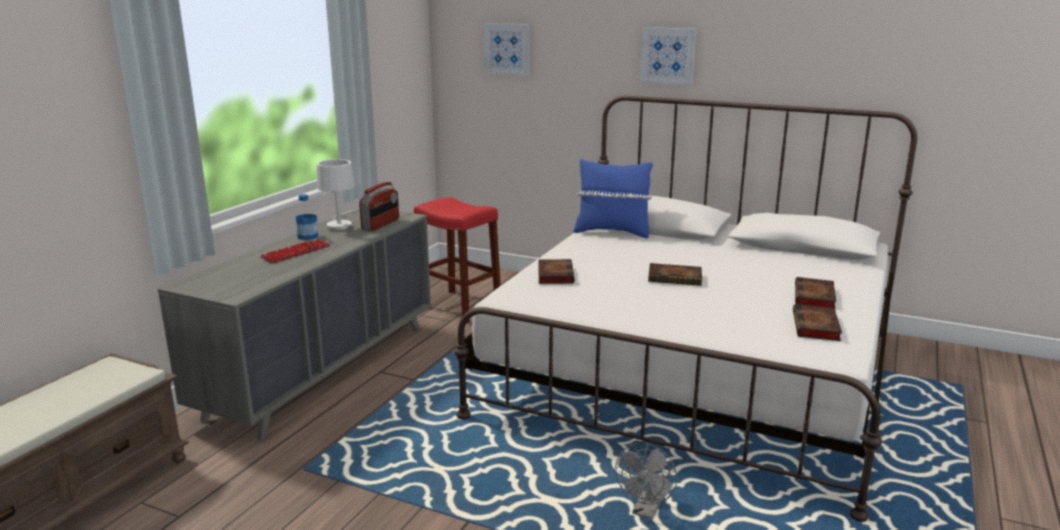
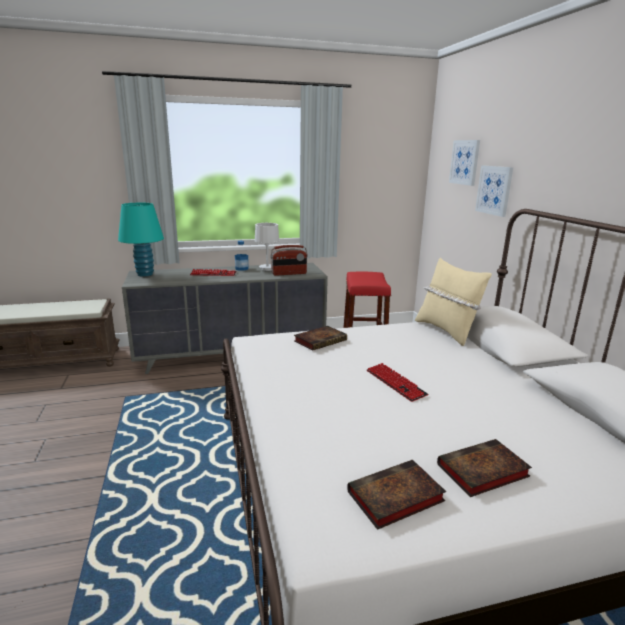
camera: 50 degrees right, 0 degrees up
(205, 283) = (145, 274): none -> turquoise table lamp
(612, 232) = (446, 331): blue pillow -> beige pillow
(646, 511) = (173, 557): grey fan -> none
(668, 55) = (574, 169): picture -> picture (494, 190)
(676, 278) = (395, 383): book -> keyboard

